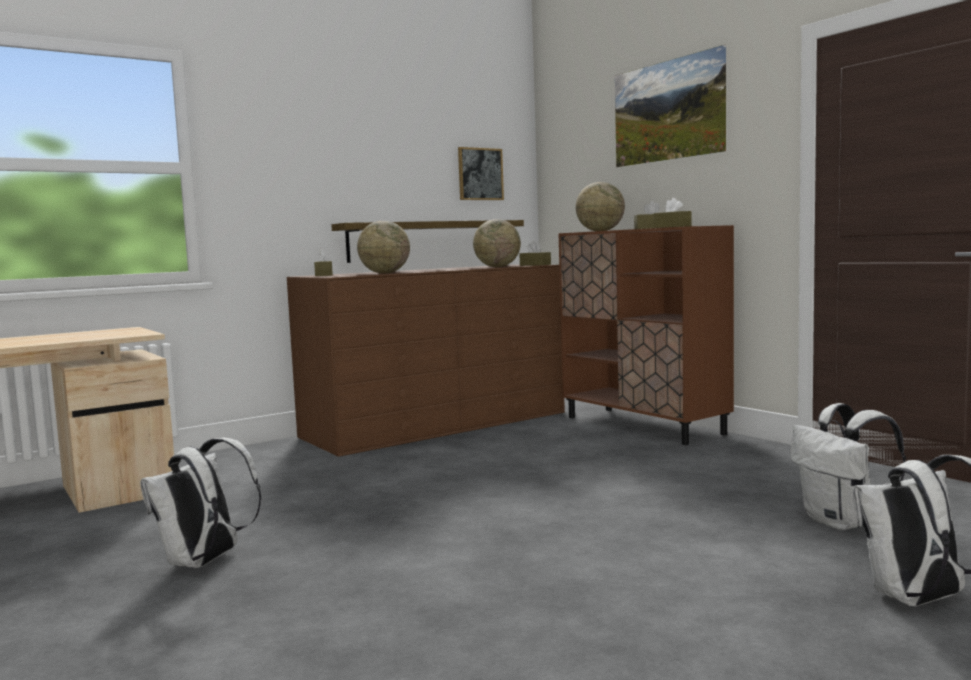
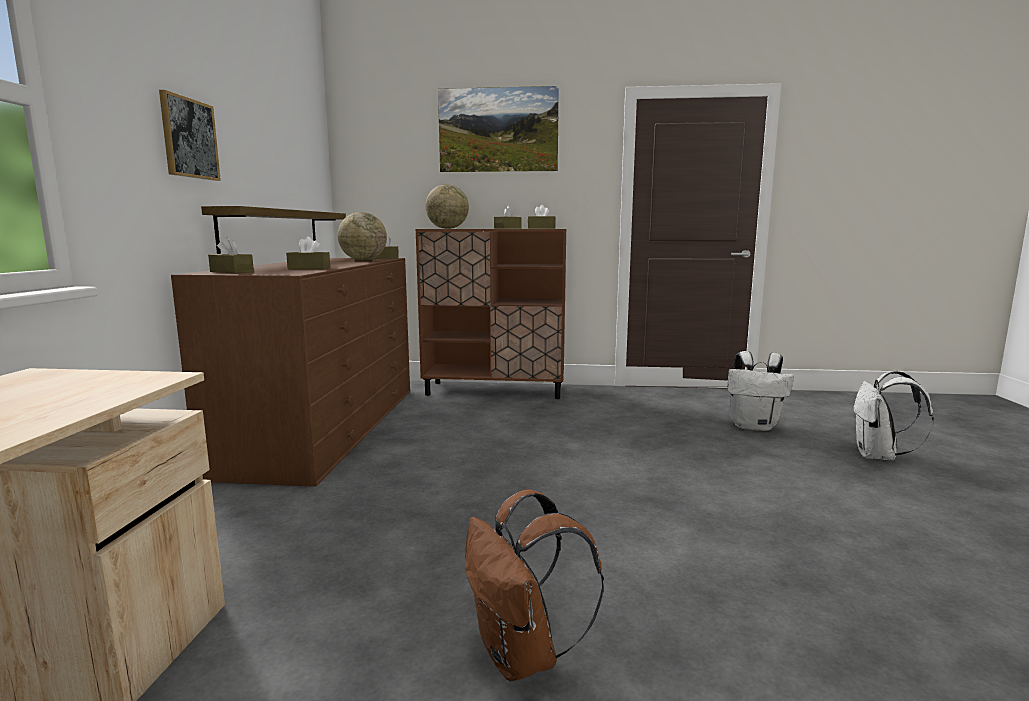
camera: 50 degrees left, 5 degrees up
(204, 562) = (522, 656): white backpack -> brown backpack
(384, 273) = (309, 268): globe -> brown tissue box
(480, 174) = (301, 162): picture -> picture (189, 138)

